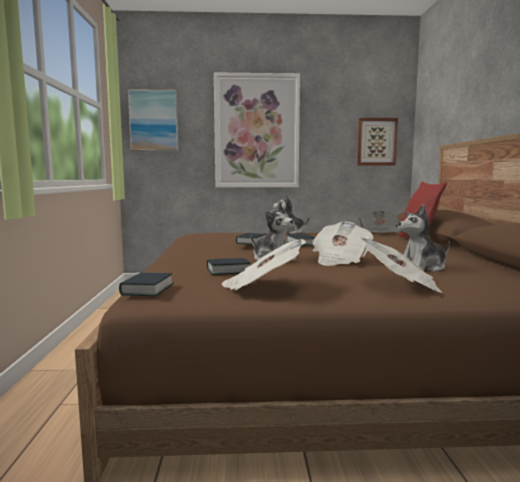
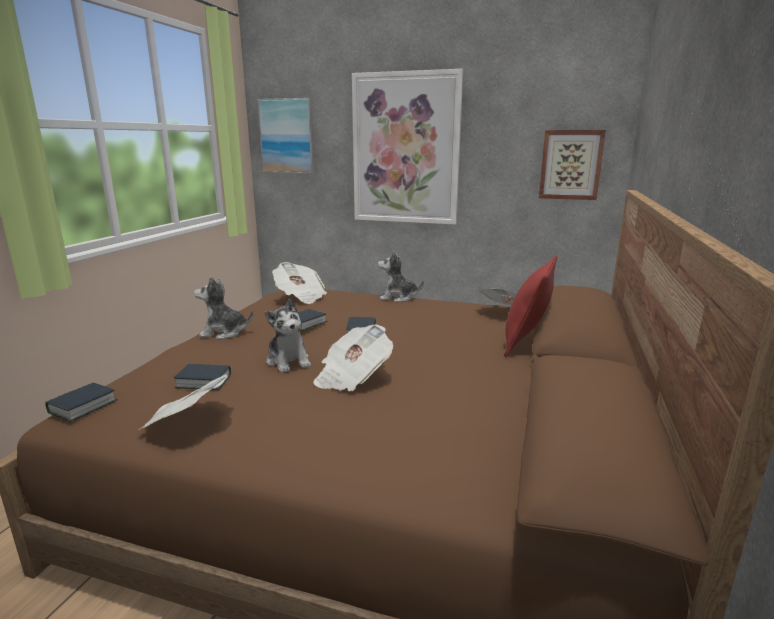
camera: 20 degrees right, 10 degrees up
(400, 285) = (334, 449): newspaper -> newspaper (300, 296)
(422, 267) = (426, 412): plush toy -> plush toy (224, 333)

